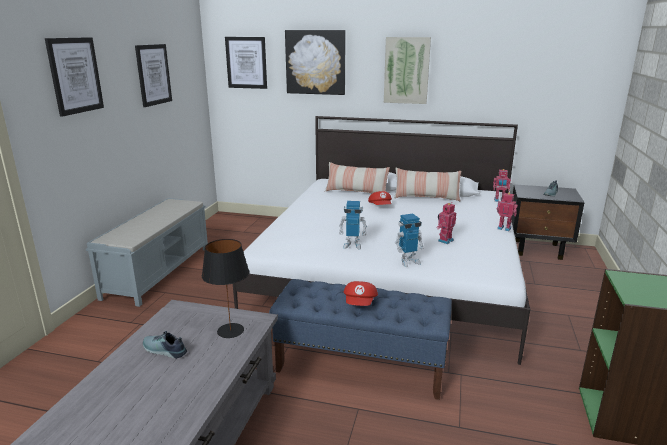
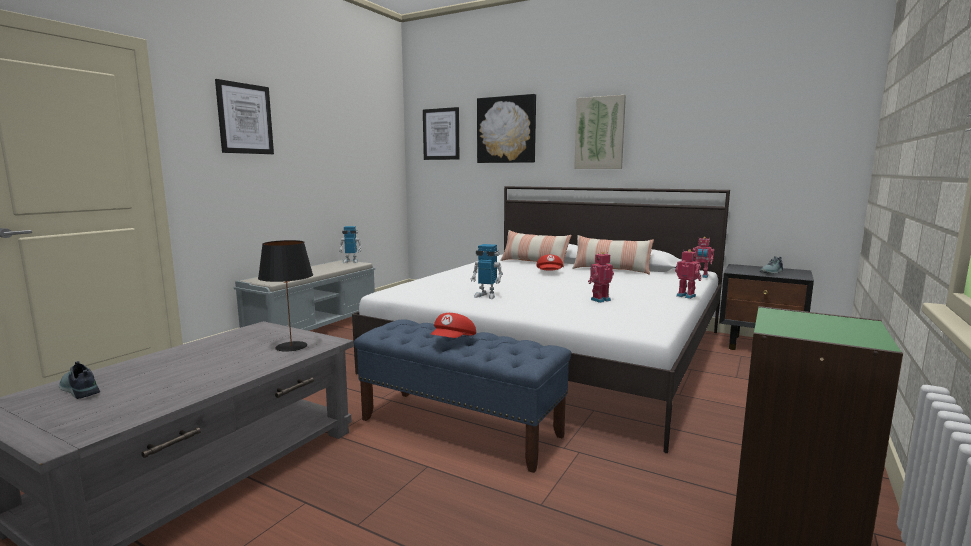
camera: 15 degrees right, 10 degrees down
(153, 74) = (338, 135): picture -> none
(164, 351) = (210, 353): shoe -> shoe (78, 390)
(408, 261) = (537, 311): toy robot -> toy robot (351, 261)

